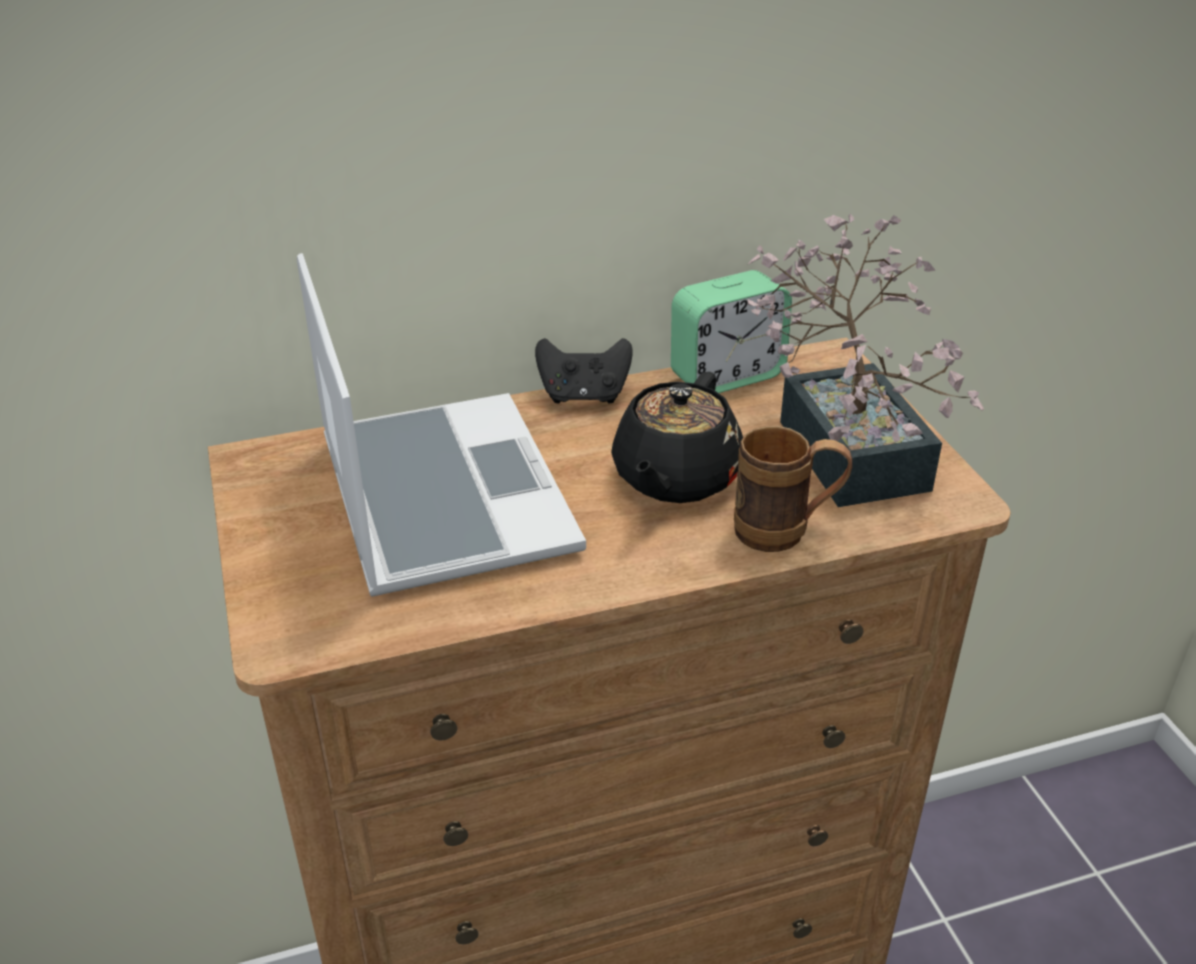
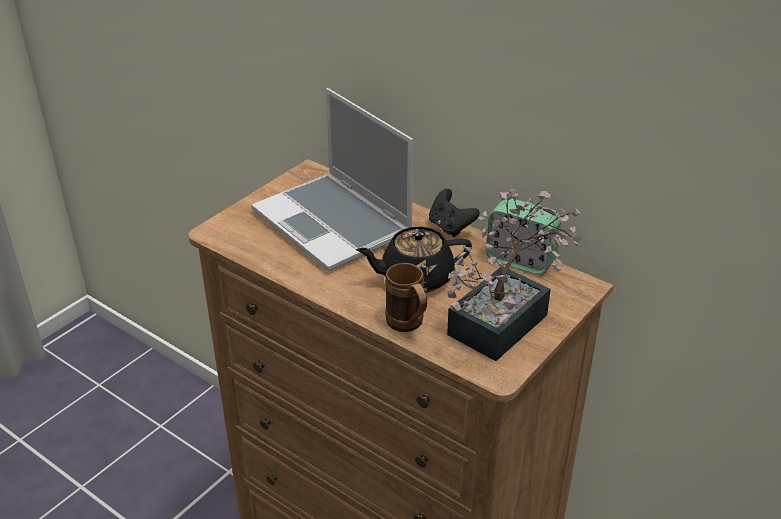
camera: 55 degrees right, 0 degrees up
(440, 495) = (334, 224): laptop -> laptop turned 105 degrees clockwise

